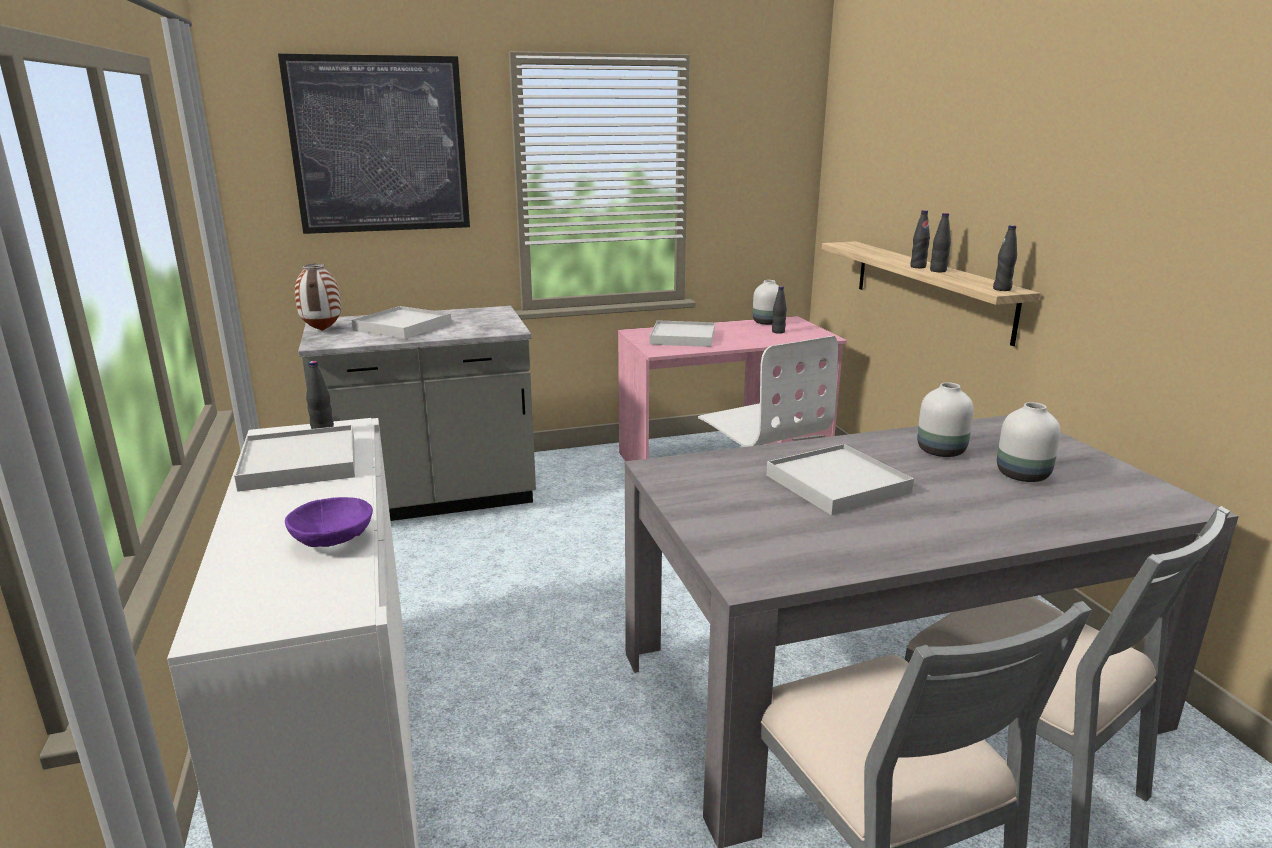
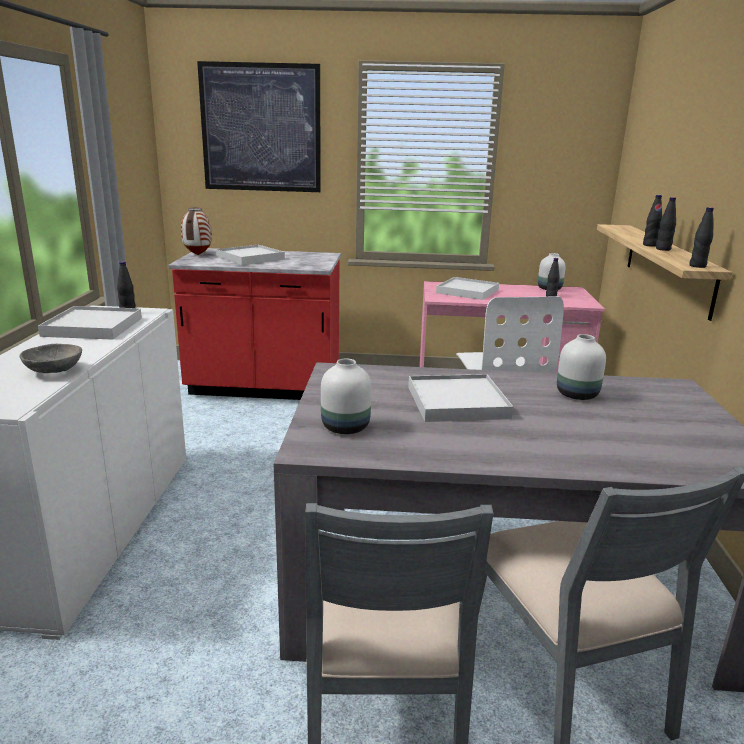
camera: 20 degrees right, 0 degrees up
(333, 542) = (54, 372): purple bowl -> grey bowl
(432, 500) = (264, 388): grey counter -> red counter
(1022, 476) = (629, 424): white vase -> white vase (344, 427)

